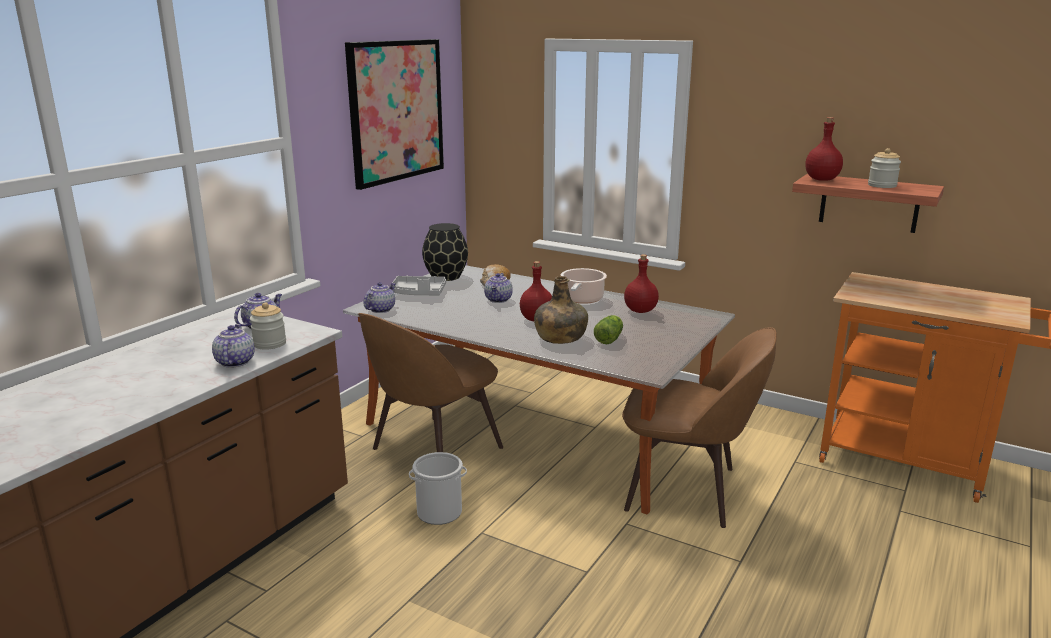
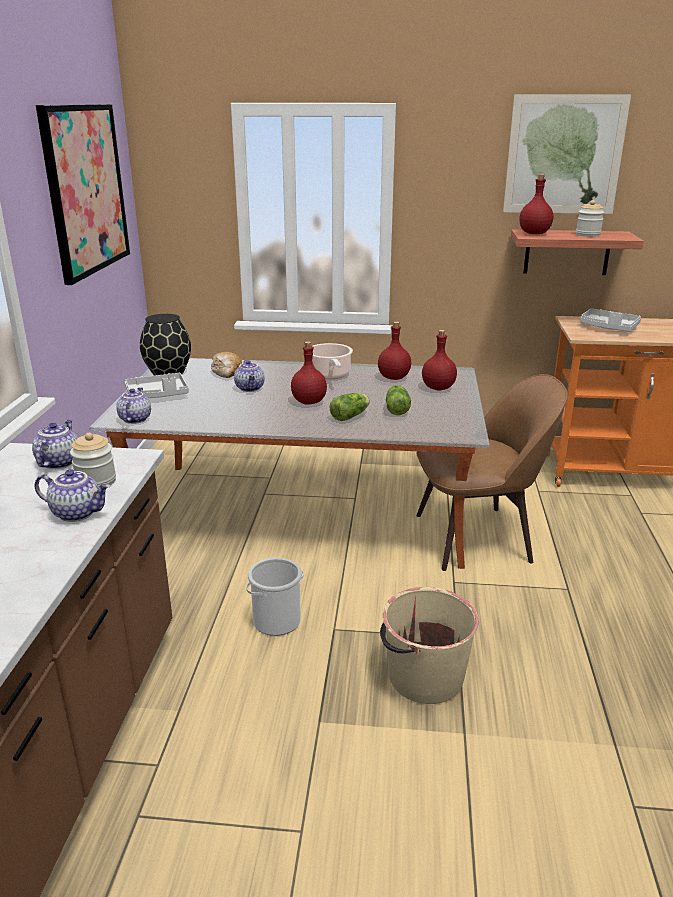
camera: 25 degrees left, 5 degrees up
(234, 362) = (78, 513): teapot -> teapot turned 135 degrees clockwise
(433, 450) = (219, 558): brown chair -> none
(526, 595) = (424, 677): none -> beige bucket
(560, 337) = (351, 416): green bottle -> lettuce
(673, 326) = (438, 388): none -> red bottle
(867, 98) = (564, 155): none -> picture
(896, 292) = (608, 328): none -> grey tray

